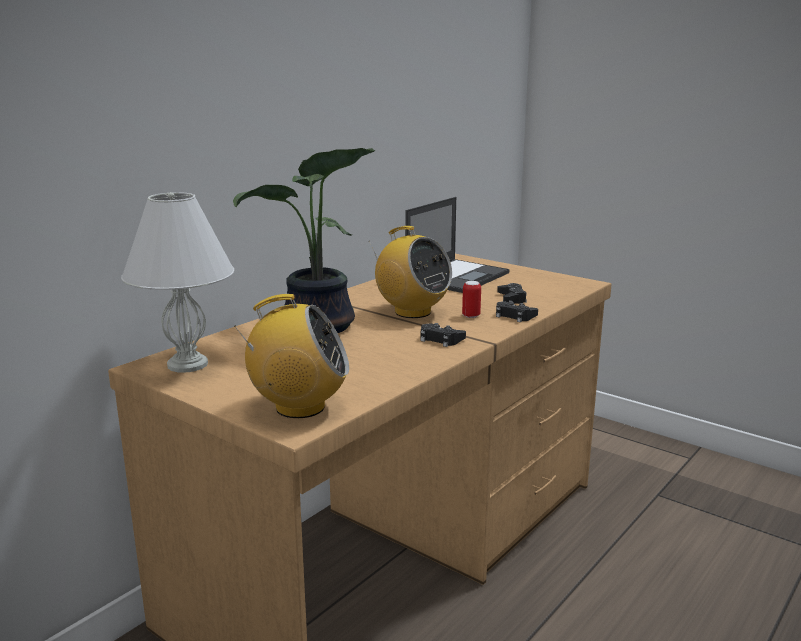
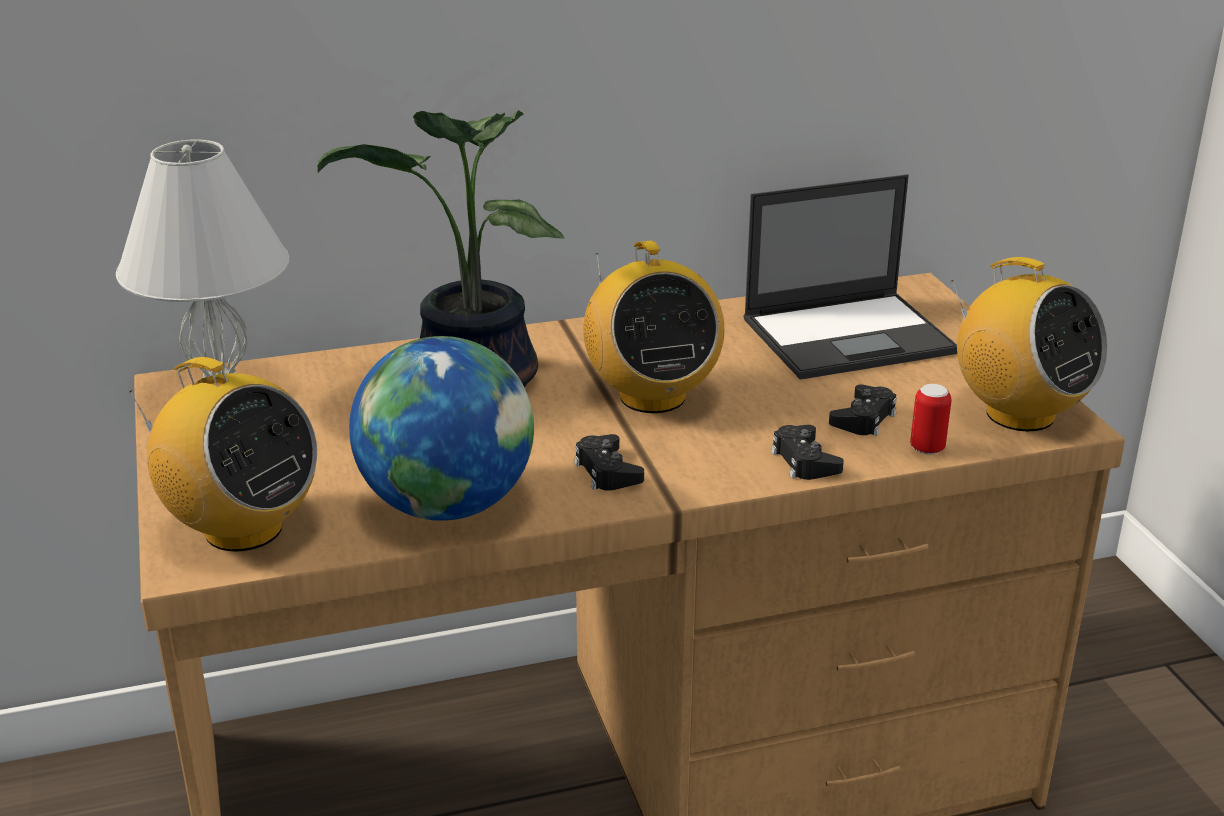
camera: 35 degrees right, 10 degrees up
(389, 369) = (447, 505): none -> globe
(471, 316) = (732, 436): can -> can (927, 448)
(564, 284) = (1018, 414): none -> radio

